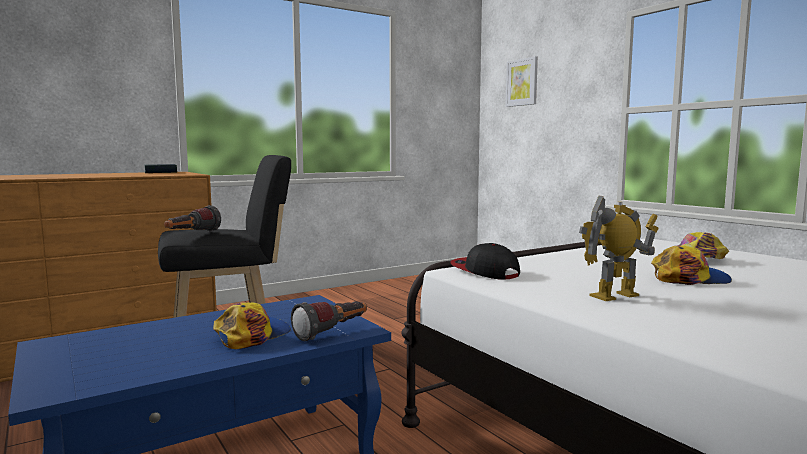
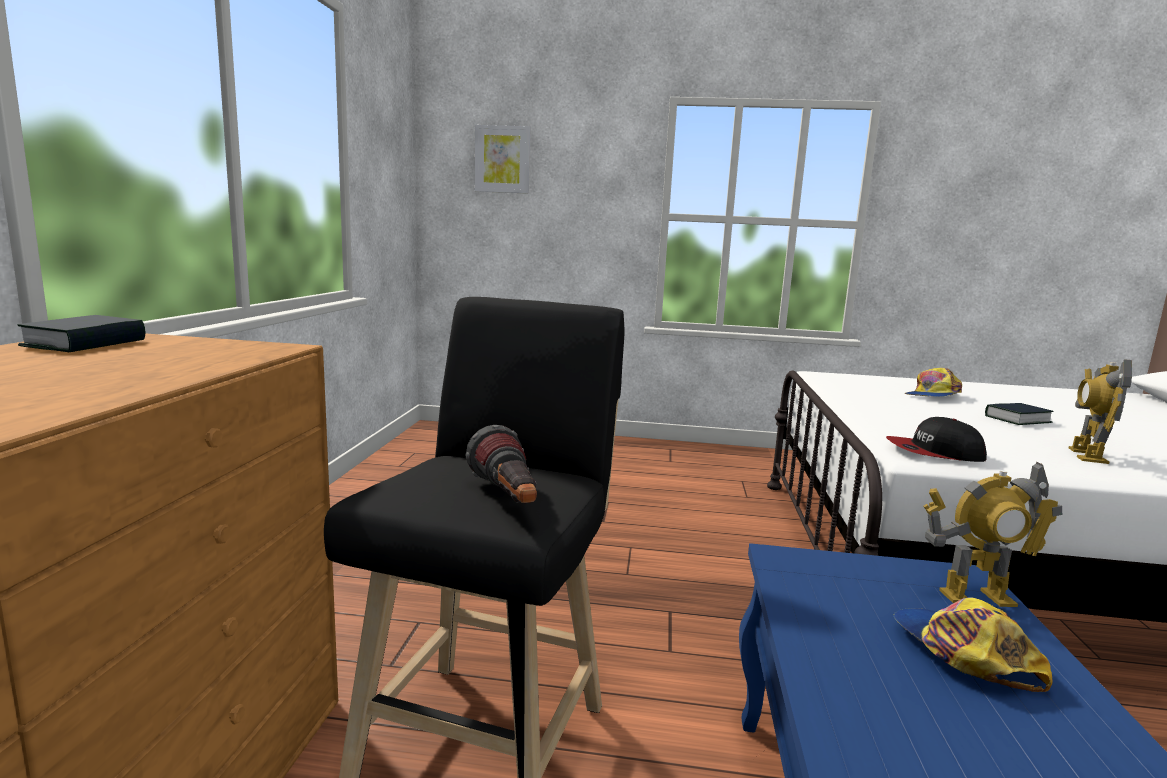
camera: 50 degrees left, 5 degrees up
(333, 333) = (976, 597): flashlight -> toy robot
(689, 278) = (1017, 419): cap -> book

